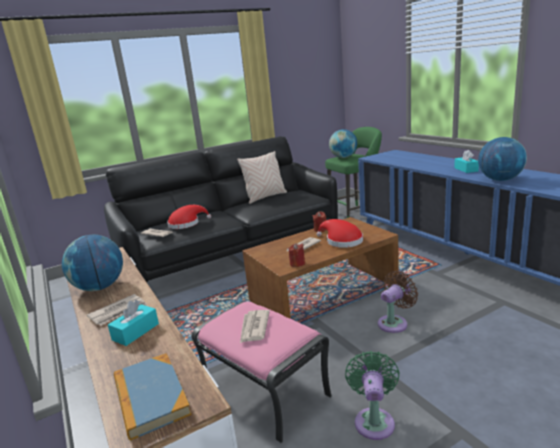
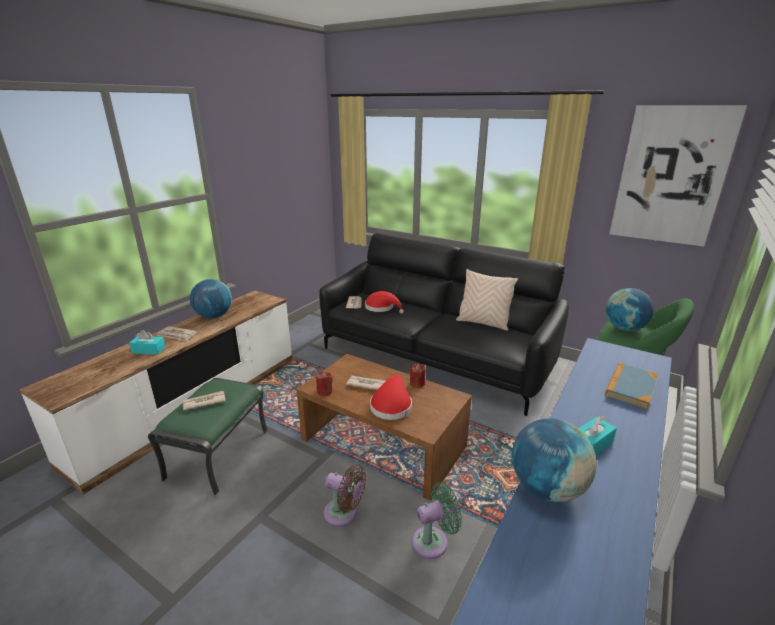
camera: 60 degrees right, 5 degrees up
(150, 397) = (72, 380): book -> book (630, 388)
(266, 391) = (218, 455): pink ottoman -> green ottoman
(311, 62) = (670, 176): none -> picture
(374, 420) = (186, 531): green fan -> green fan (433, 541)

